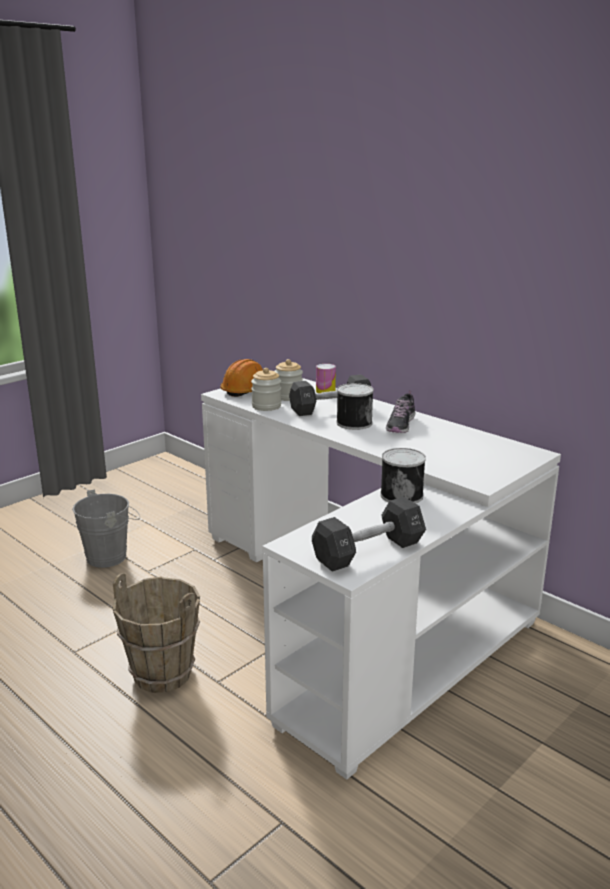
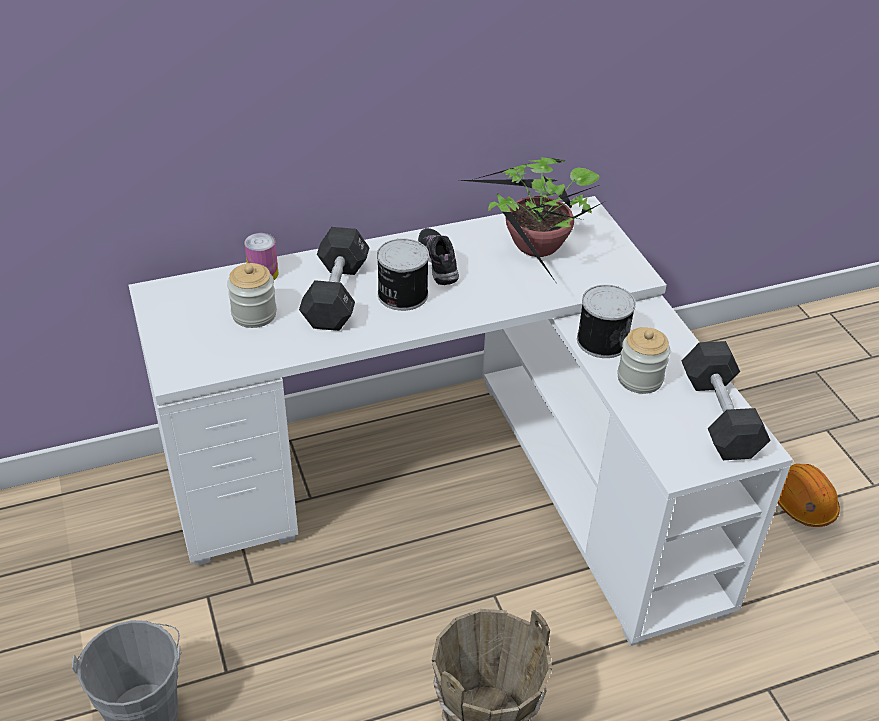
camera: 65 degrees left, 20 degrees up
(246, 390) = (188, 345): orange hard hat -> orange hard hat (801, 503)
(266, 406) = (275, 347): jar -> jar (640, 378)
(400, 425) = (438, 262): shoe -> shoe turned 150 degrees counterclockwise
(458, 448) = (537, 251): none -> potted plant

